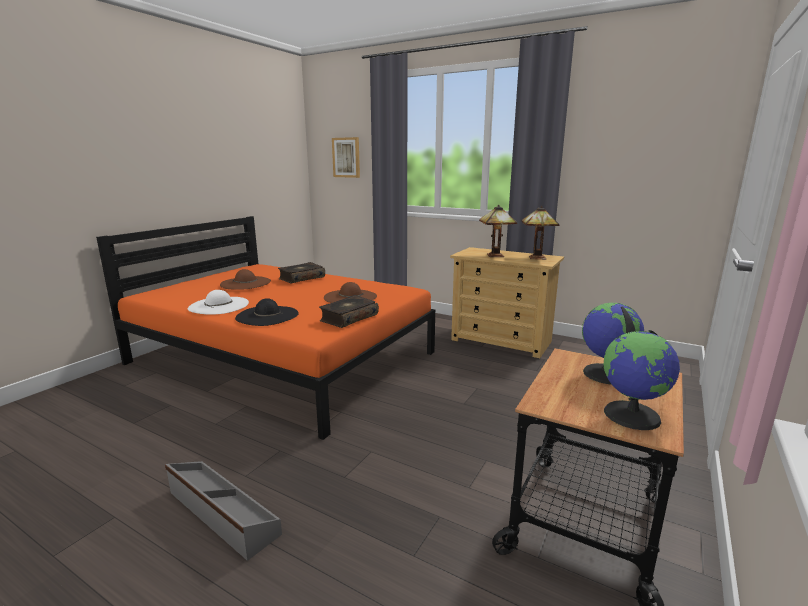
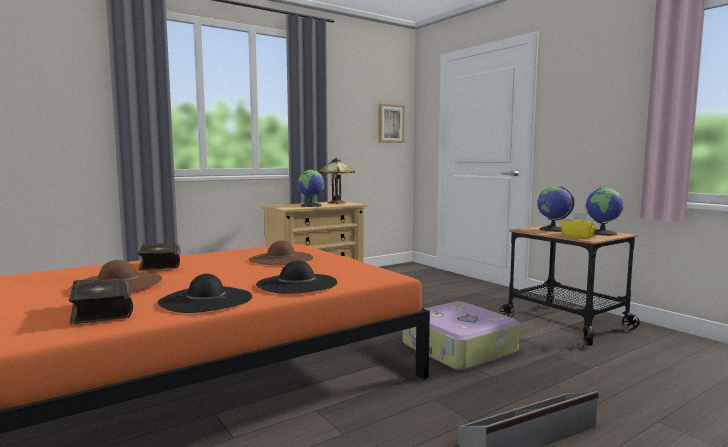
camera: 65 degrees left, 10 degrees down
(218, 305) = (206, 299): white hat -> black hat
(346, 157) = (49, 105): picture -> picture (390, 123)
(348, 318) = (351, 264): book -> book (100, 311)
(404, 445) = (458, 349): none -> suitcase
(496, 256) = (311, 205): table lamp -> globe
(557, 394) = (578, 236): none -> yellow tissue box

